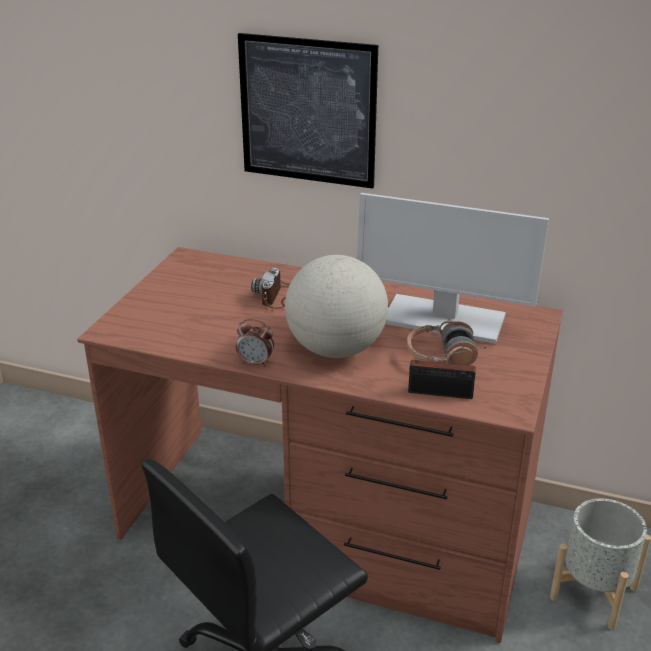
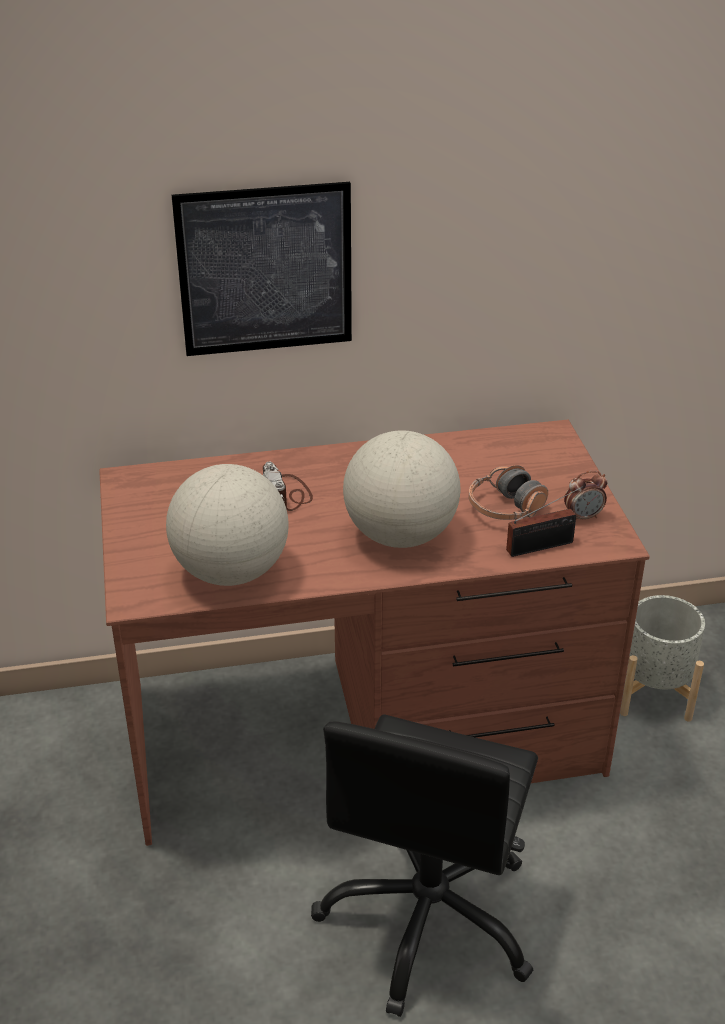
camera: 30 degrees left, 5 degrees up
(189, 334) = (231, 571): none -> globe
(256, 362) = (335, 578): alarm clock -> alarm clock (583, 517)
(442, 320) = (471, 467): monitor -> none

